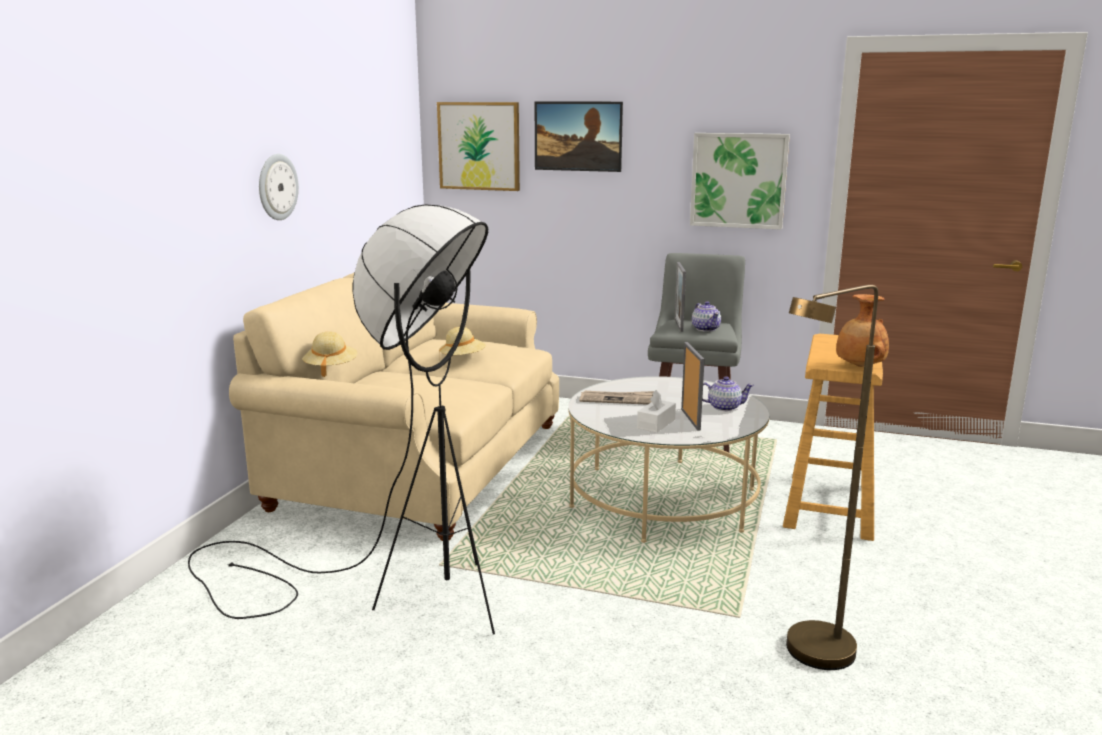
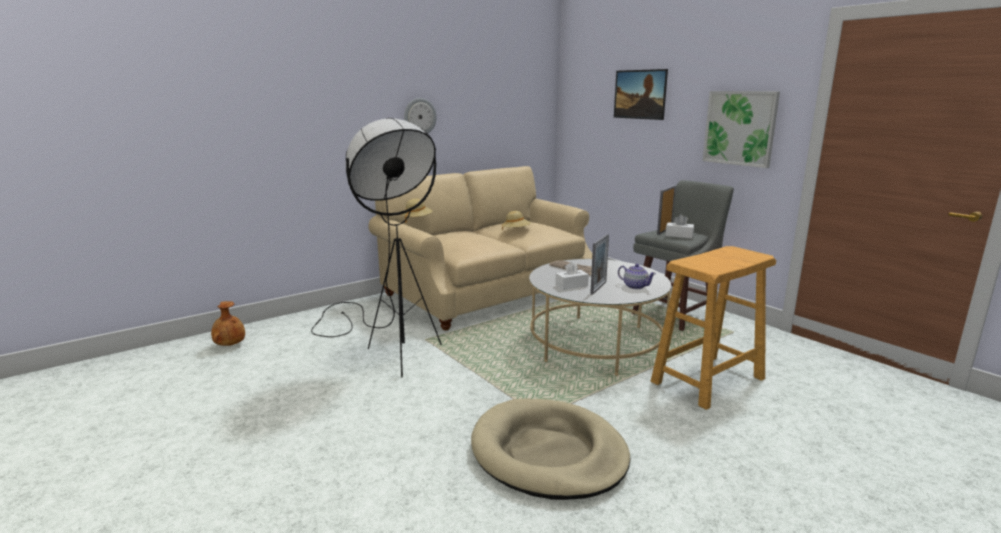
camera: 35 degrees right, 0 degrees up
(479, 146) = (586, 101): picture -> none
(706, 329) = (679, 235): teapot -> white tissue box
(810, 658) = (548, 453): brown floor lamp -> beige dog bed
(859, 366) = (708, 268): brown vase -> brown vase (229, 345)

